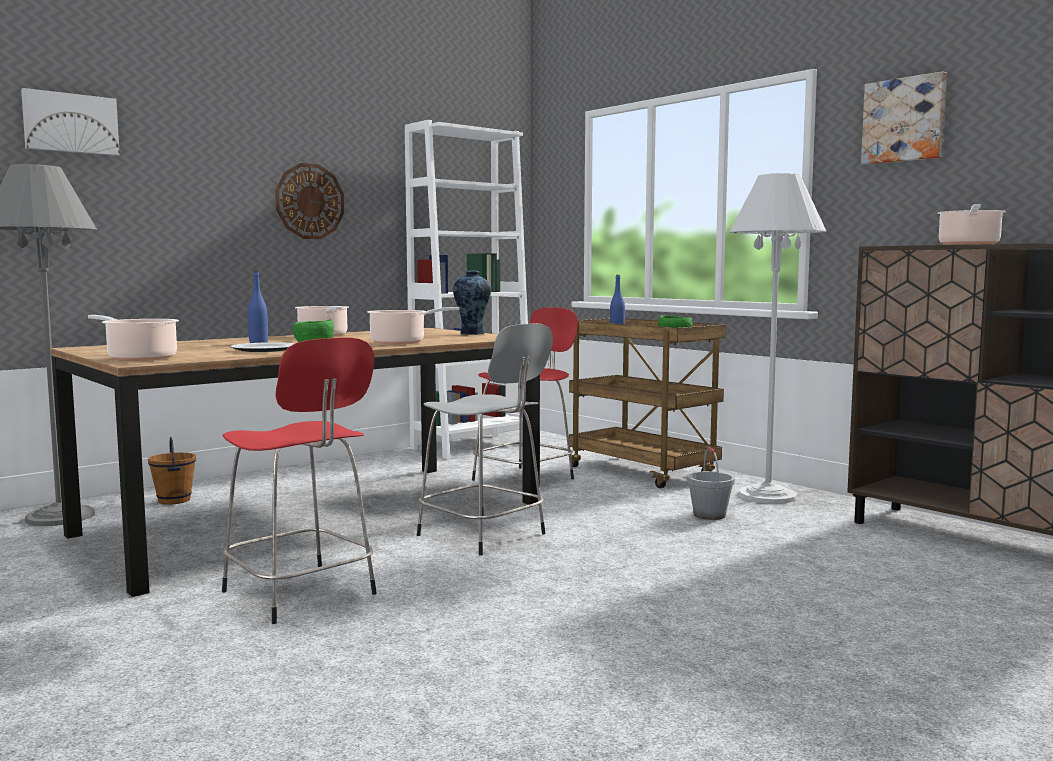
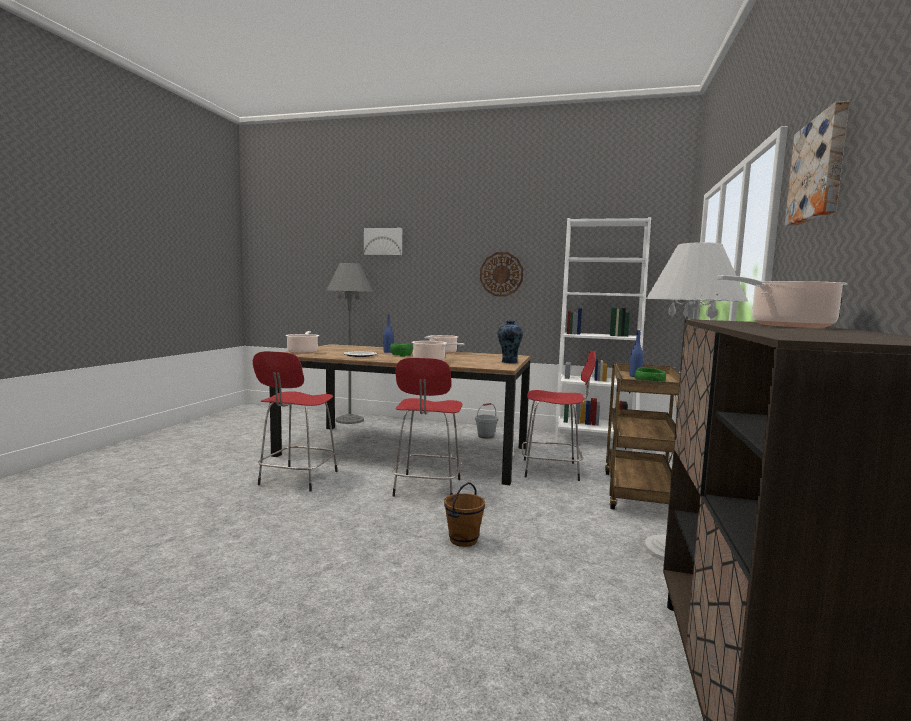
camera: 55 degrees right, 0 degrees up
(175, 500) = (394, 426): brown bucket -> brown bucket (464, 540)
(484, 535) = (427, 488): grey stool -> red stool
(709, 515) = (575, 539): grey bucket -> grey bucket (485, 436)

